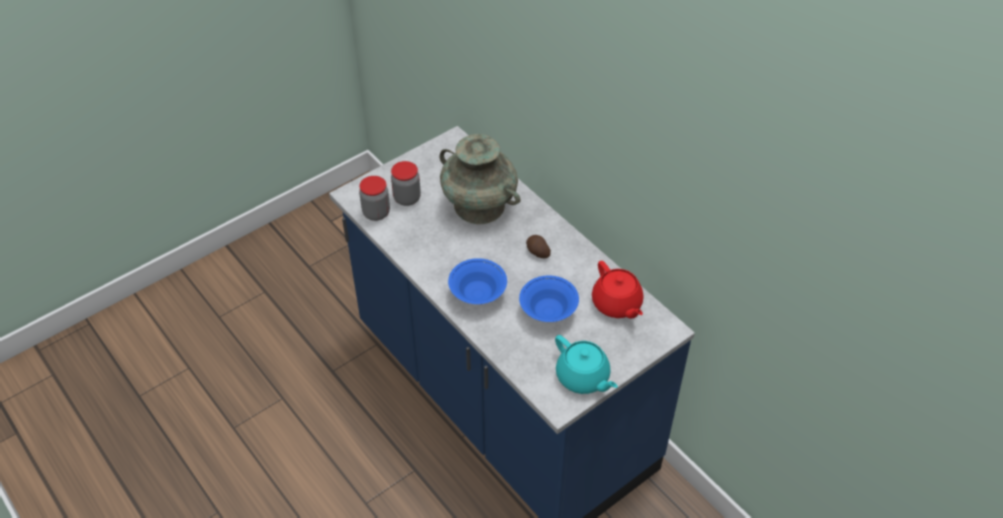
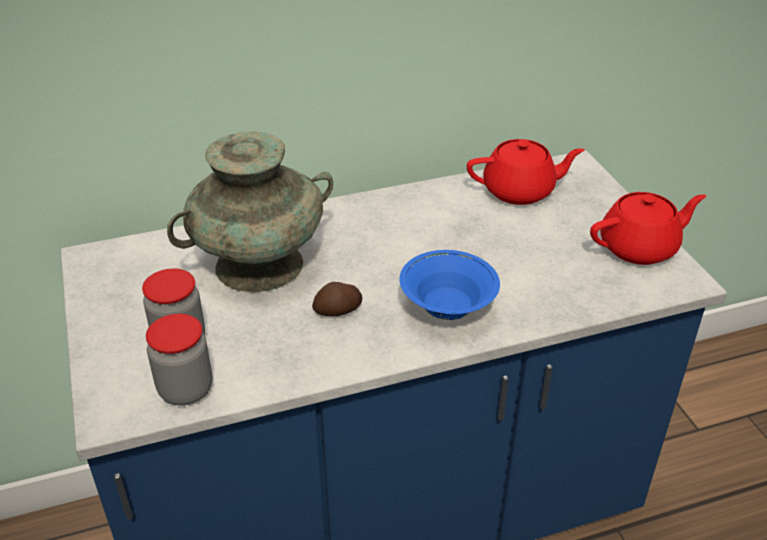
camera: 70 degrees left, 10 degrees down
(537, 252) = (391, 232): potato -> potato (338, 311)
(548, 312) = (511, 249): blue bowl -> none
(583, 377) = (640, 248): turquoise teapot -> red teapot

